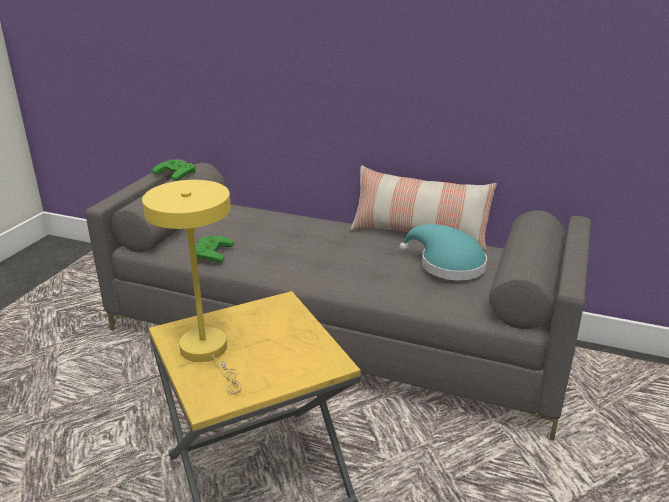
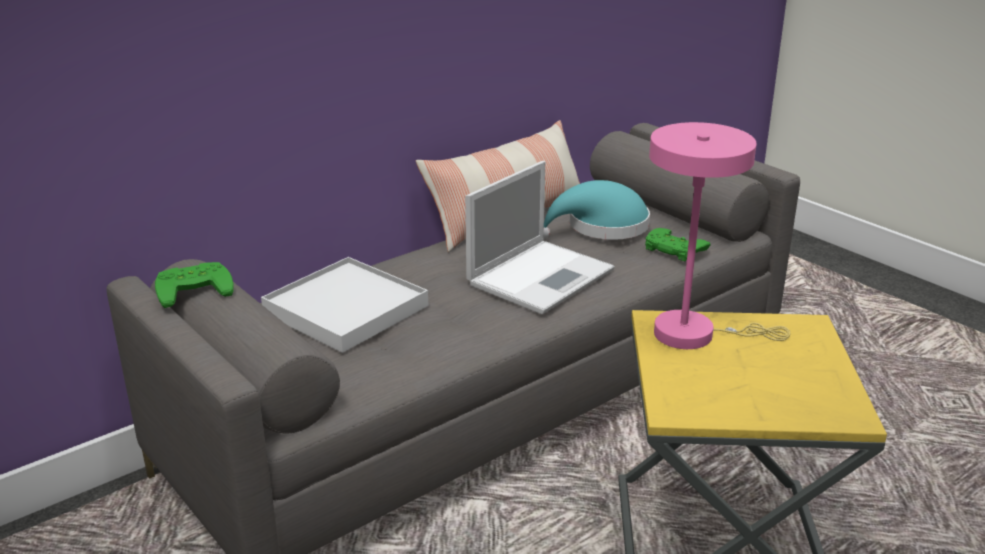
camera: 60 degrees left, 0 degrees up
(208, 352) = (743, 393): yellow table lamp -> none
(209, 252) = (398, 360): green game controller -> green game controller (672, 249)
(250, 224) = (345, 309): none -> white tray
(276, 319) = (694, 334): none -> pink table lamp
(349, 264) = (542, 276): none -> laptop

